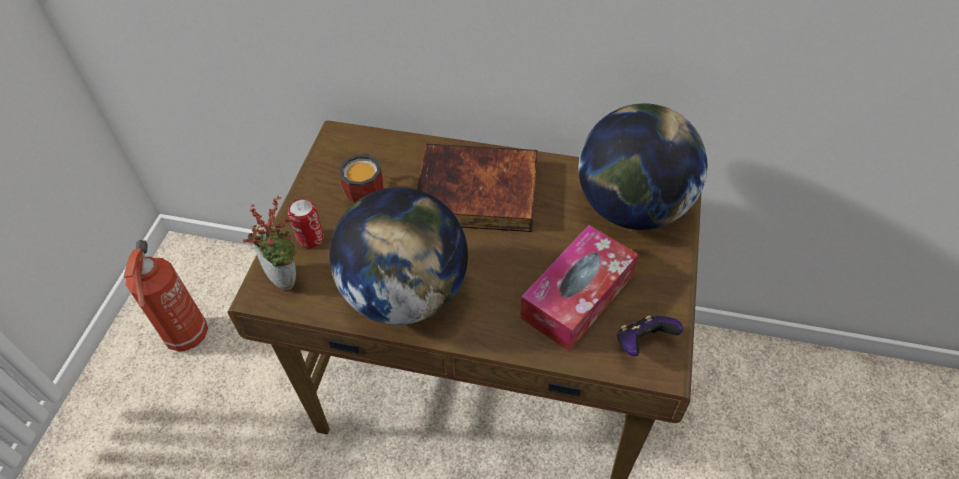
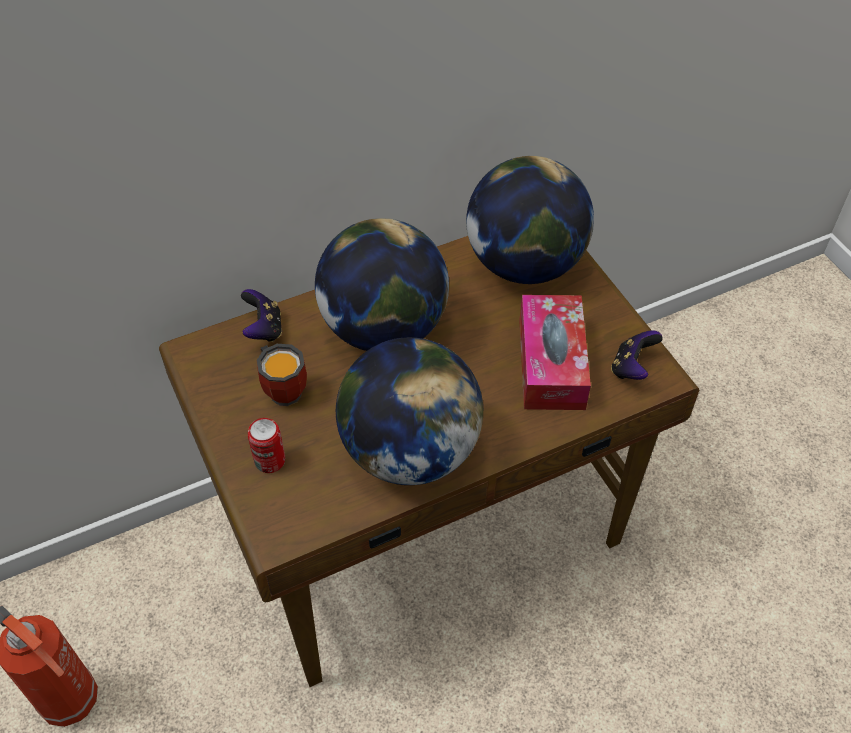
camera: 40 degrees left, 0 degrees up
(287, 277) = (286, 508): potted plant -> none
(396, 147) = (263, 329): none -> game controller
(476, 194) = (384, 329): book -> globe

